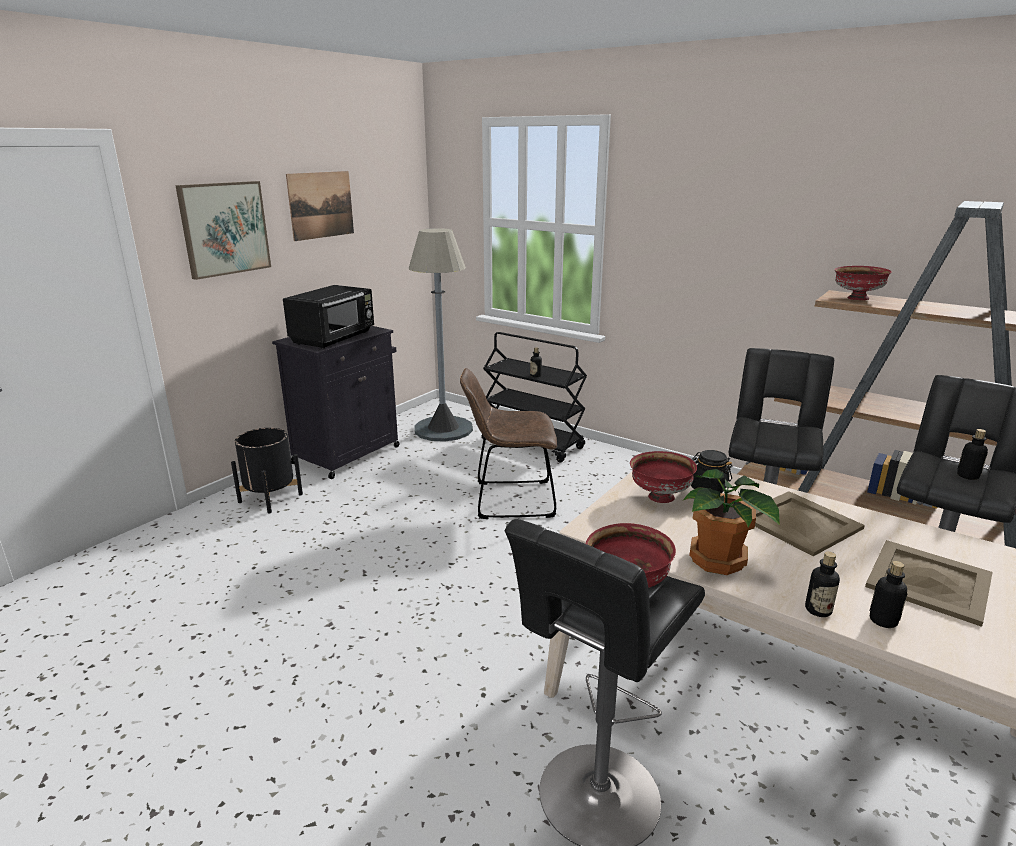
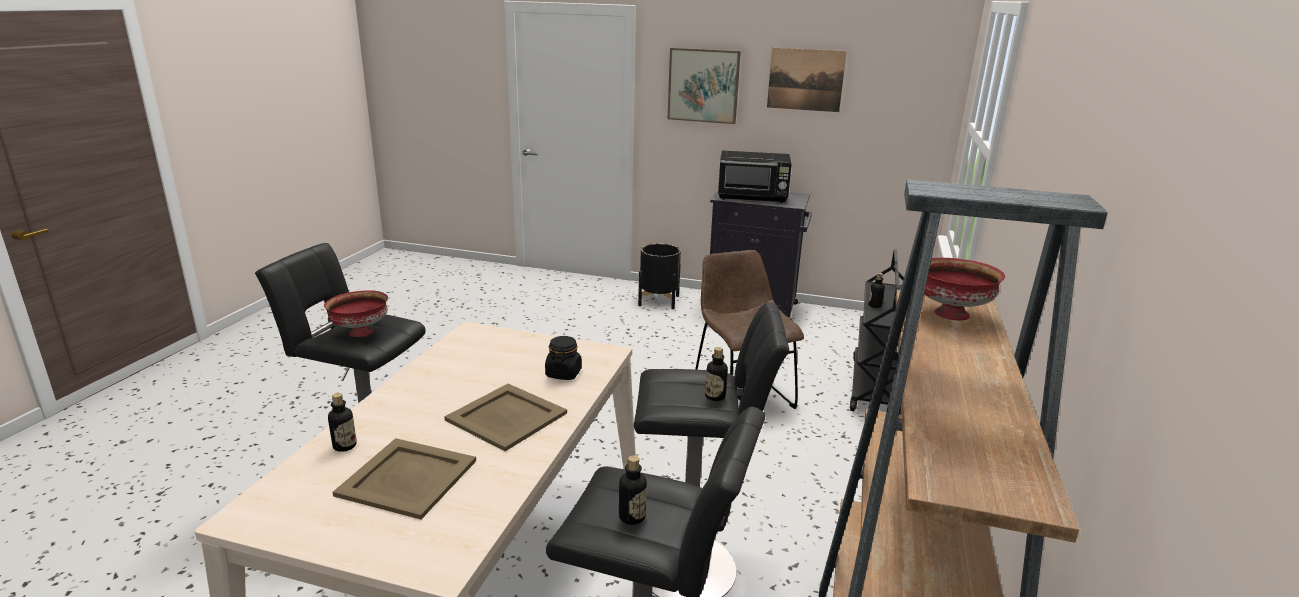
camera: 70 degrees right, 0 degrees up
(443, 429) = (852, 336): grey floor lamp -> none
(659, 497) = (534, 353): red bowl -> none
(718, 561) = (429, 378): potted plant -> none
(818, 610) = (360, 418): bottle -> bottle (715, 396)

